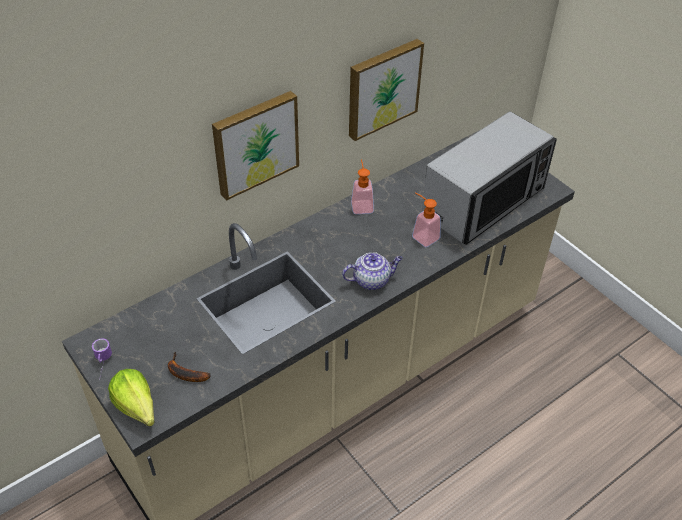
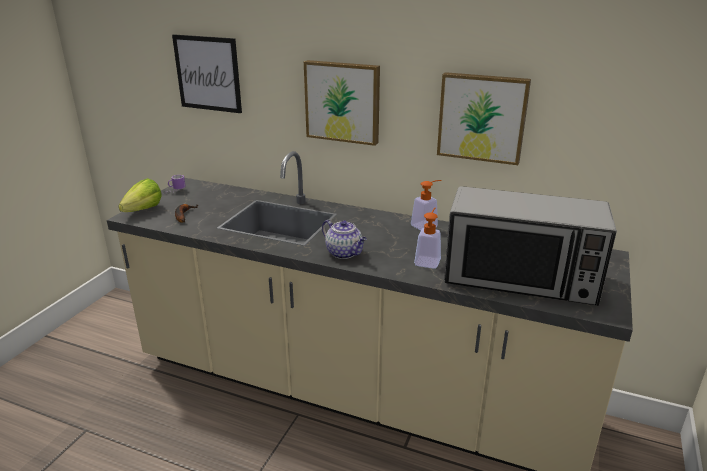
camera: 60 degrees right, 20 degrees down
(76, 206) = (208, 73): none -> picture

